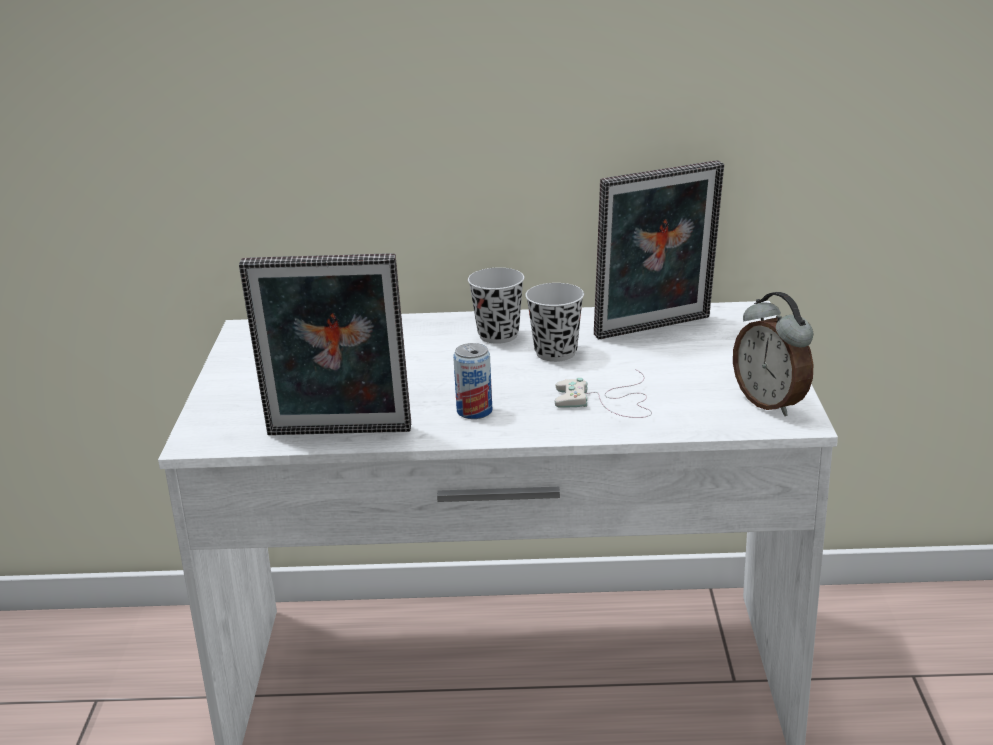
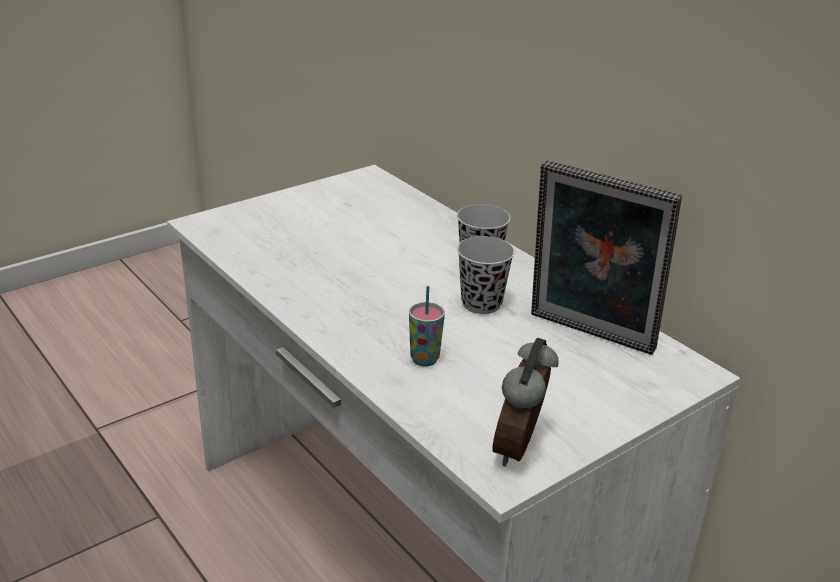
camera: 50 degrees right, 5 degrees up
(338, 435) = (253, 266): picture frame -> none
(474, 411) = (343, 305): can -> none
(609, 402) = (424, 359): white game controller -> cup

